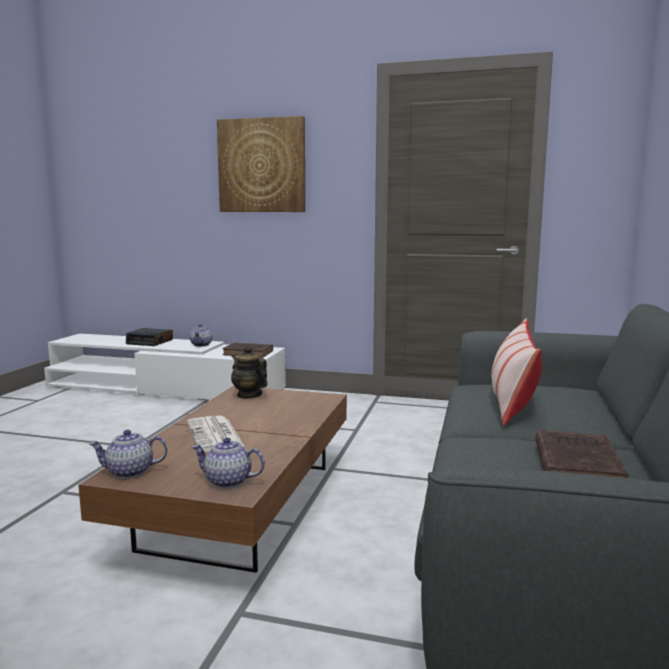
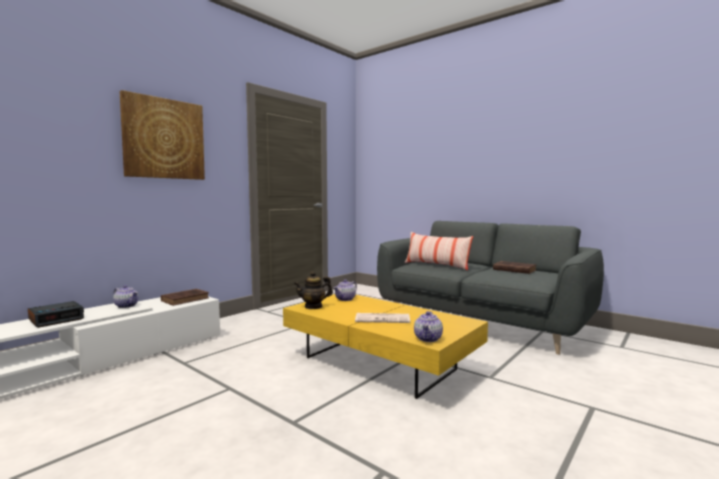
camera: 65 degrees left, 5 degrees down
(227, 481) = (455, 322): teapot -> teapot (345, 299)
(243, 505) = (380, 363): brown coffee table -> yellow coffee table

